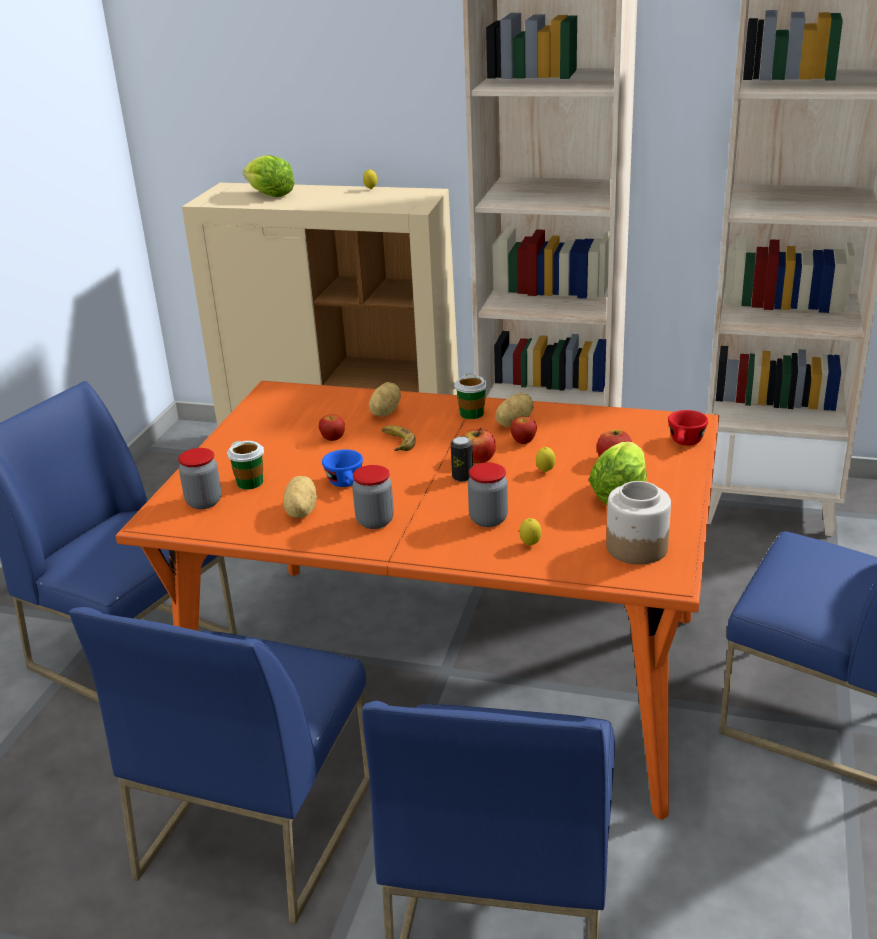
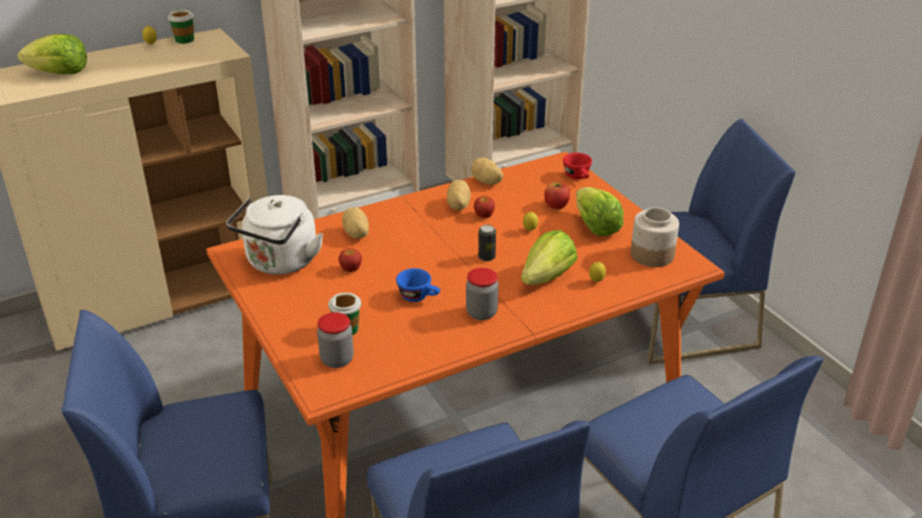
camera: 45 degrees left, 5 degrees up
(289, 412) = (280, 263): none -> white kettle
(300, 512) = (421, 332): potato -> potato (486, 182)
(397, 442) = (402, 252): banana -> none
(471, 414) = (419, 210): cup -> cup (184, 40)
(478, 459) = (476, 240): apple -> none
(488, 519) = (547, 277): jar -> lettuce

